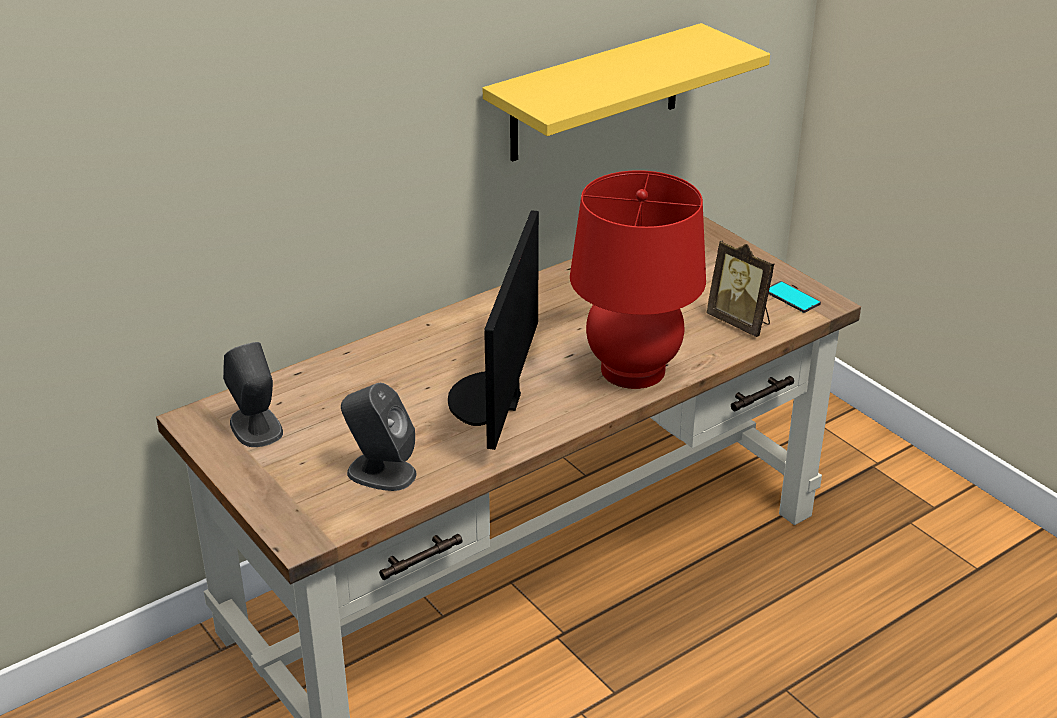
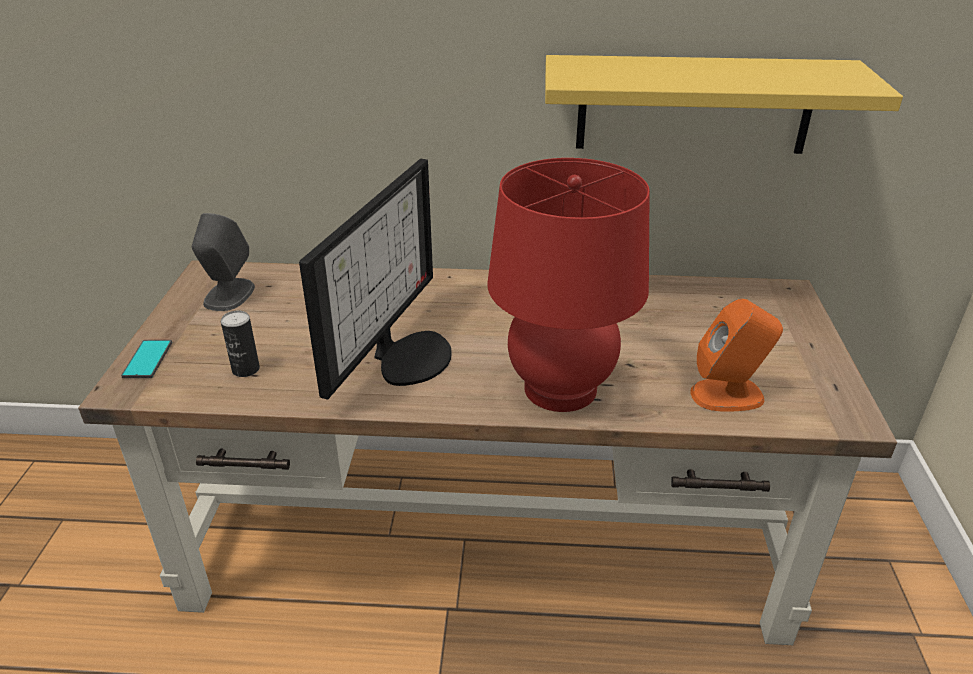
camera: 40 degrees right, 0 degrees up
(380, 472) = (246, 369): grey speaker -> can
(491, 400) = (406, 355): monitor -> monitor turned 150 degrees clockwise
(740, 322) = (728, 395): picture frame -> orange speaker
(792, 298) = (818, 396): phone -> phone (147, 359)

